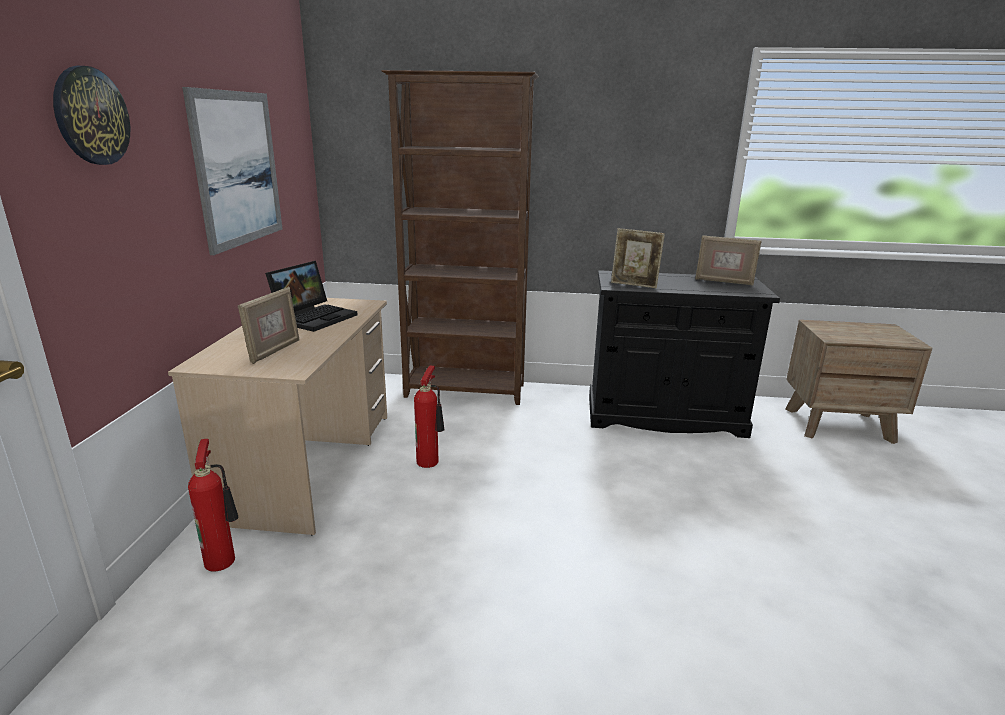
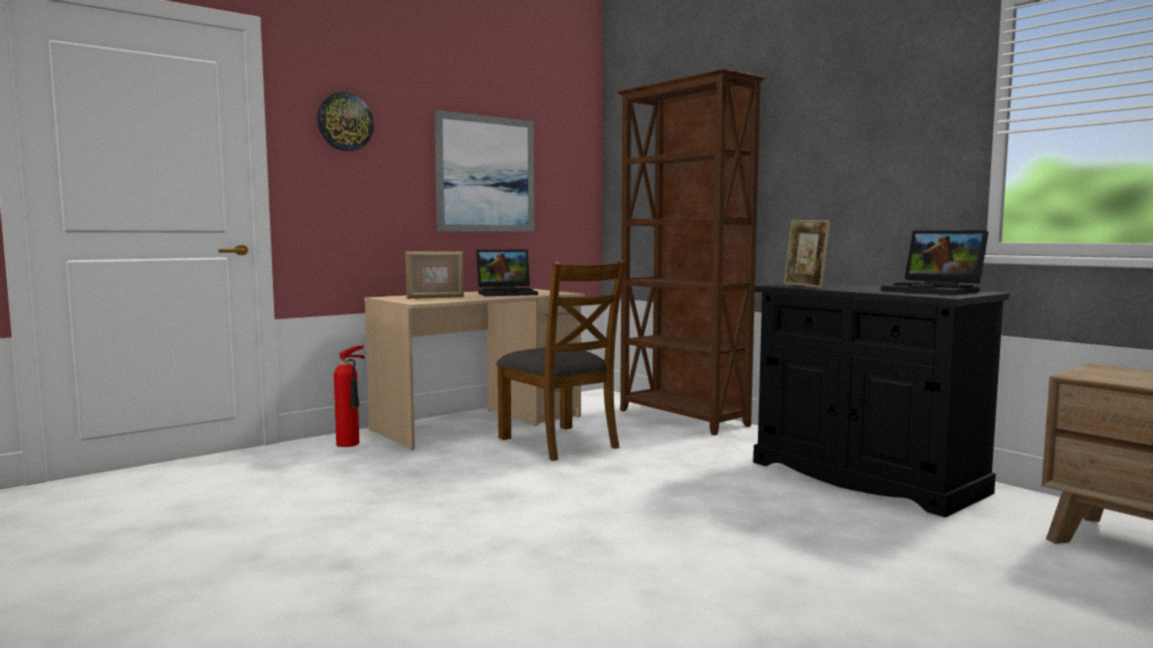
camera: 45 degrees right, 15 degrees down
(430, 461) = (560, 442): fire extinguisher -> brown chair
(723, 282) = (935, 291): picture frame -> laptop

